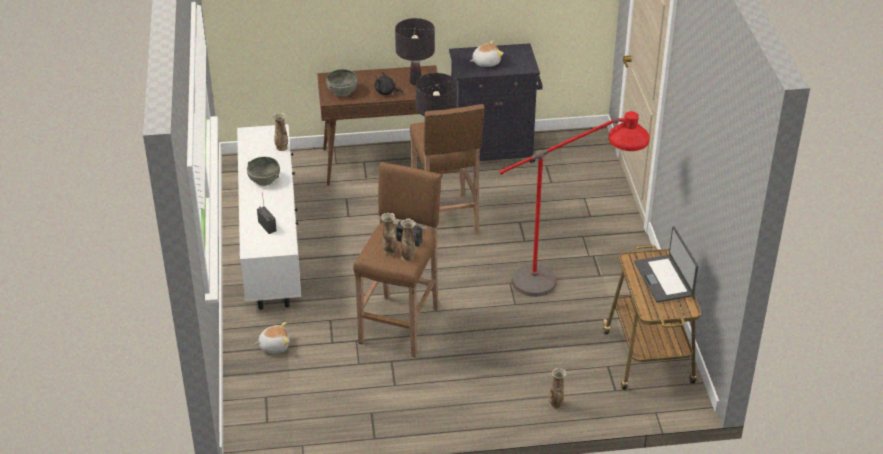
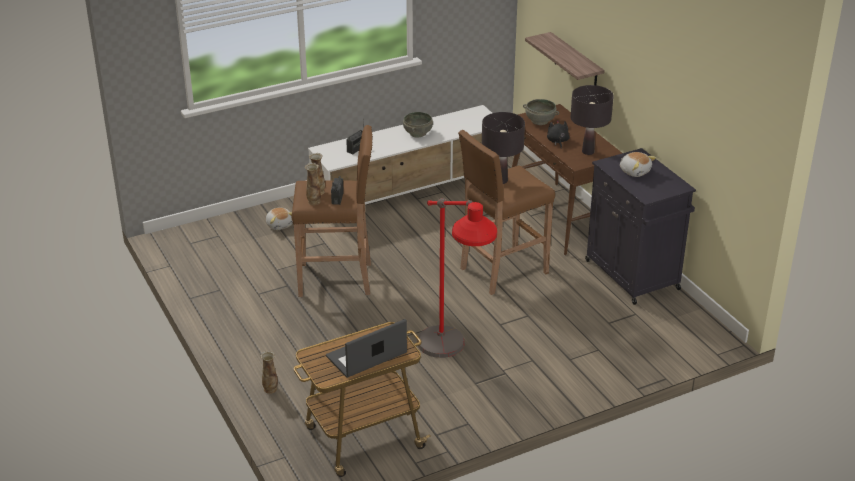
camera: 70 degrees right, 5 degrees down
(282, 148) = (469, 130): vase -> none
(327, 26) = (576, 64): none -> shelf

